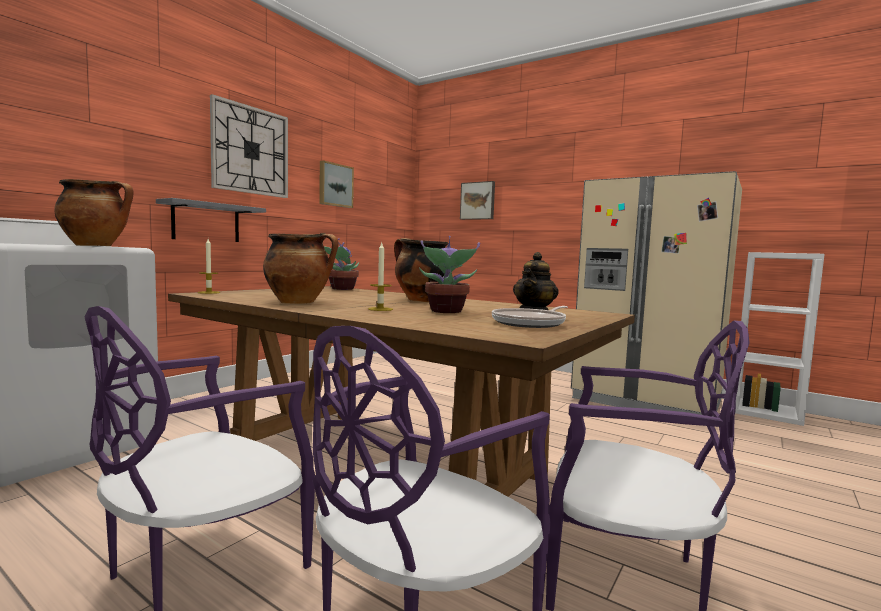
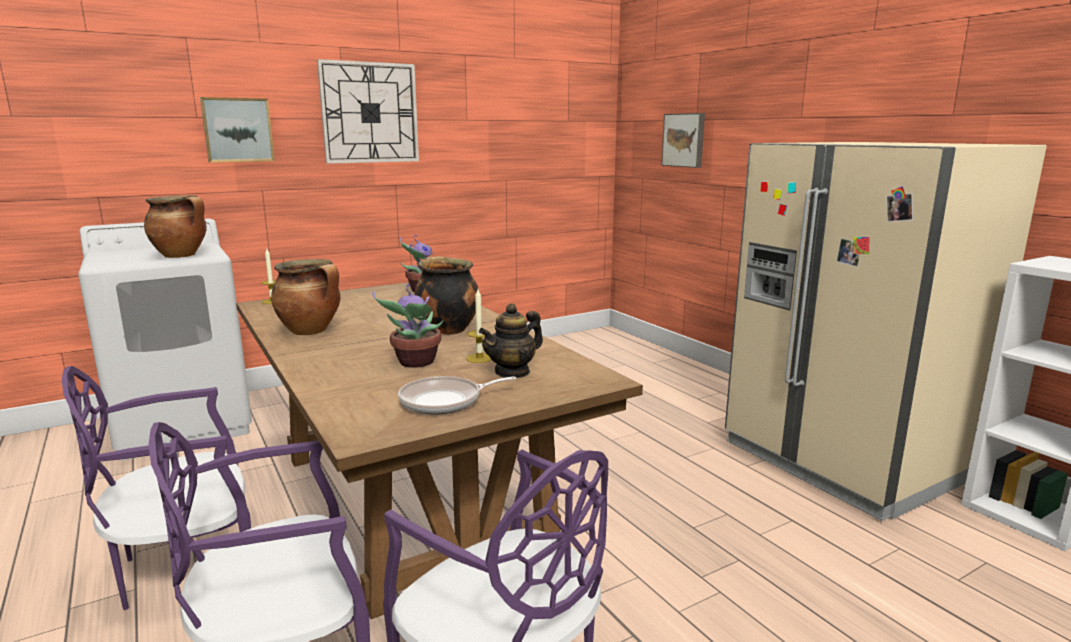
camera: 25 degrees right, 10 degrees up
(206, 222) = (322, 202): grey shelf -> none
(335, 185) = (486, 134): picture -> picture (237, 130)
(380, 309) = (358, 352): candle -> candle (479, 358)

